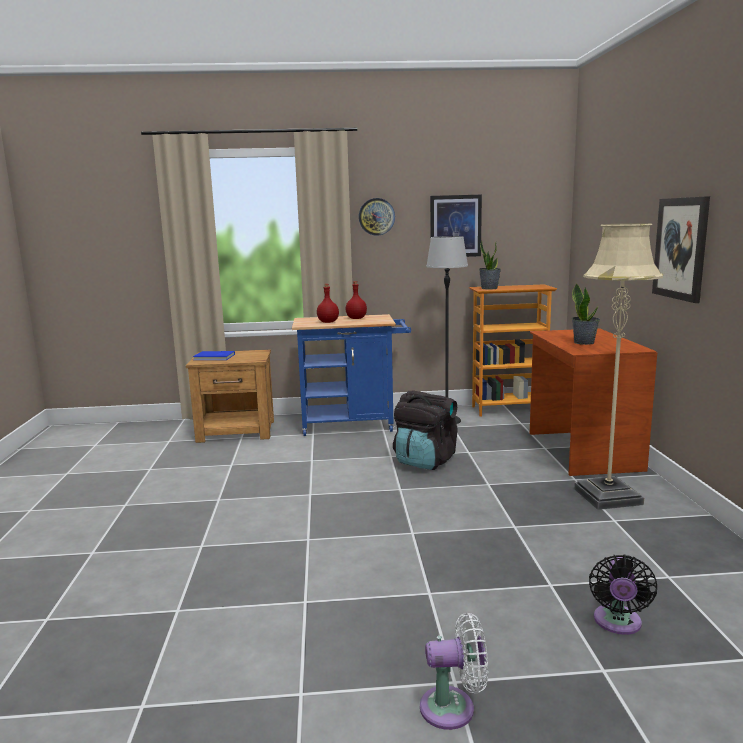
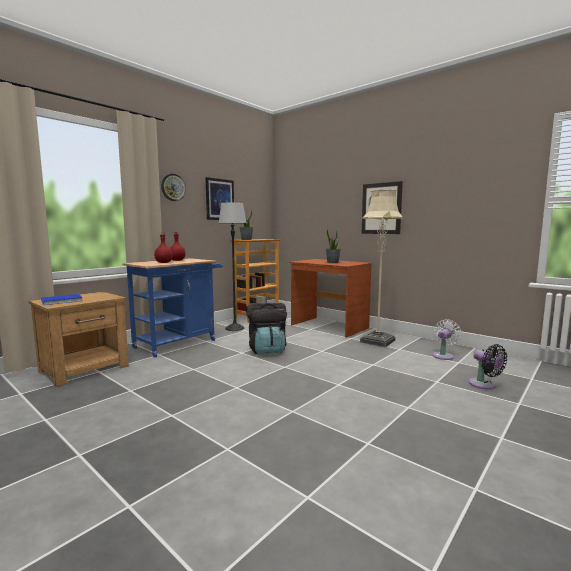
camera: 45 degrees left, 5 degrees down
(453, 708) = (525, 448): white fan -> white fan (443, 355)

